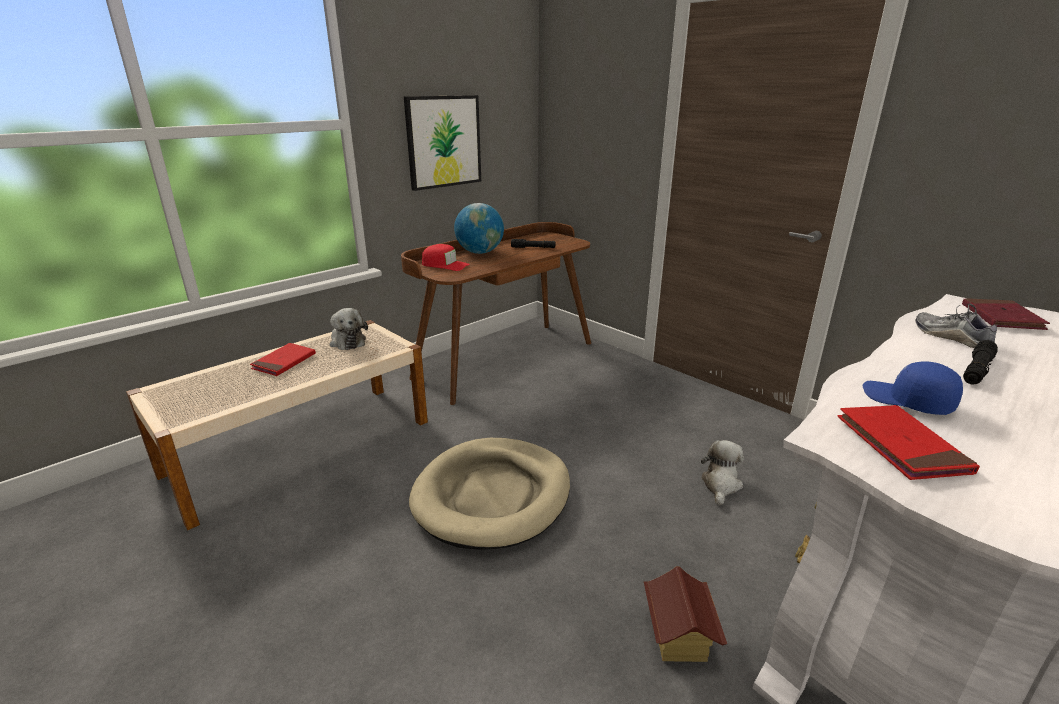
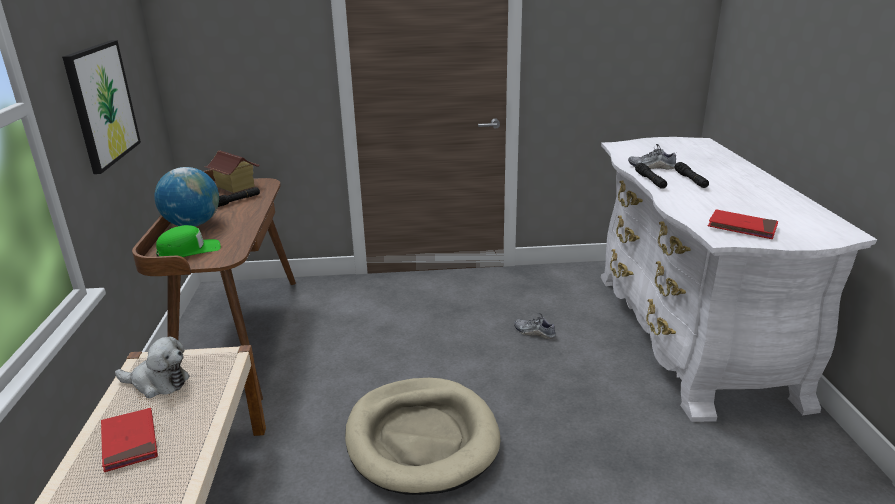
camera: 50 degrees left, 0 degrees up
(445, 265) = (189, 250): red cap -> green cap
(678, 637) = (637, 427): toy house -> toy house (235, 186)
(720, 485) = (534, 332): plush toy -> shoe
(903, 348) = (650, 181): none -> black flashlight
(907, 401) = (704, 207): blue cap -> none
(1001, 318) = (644, 148): red book -> none

